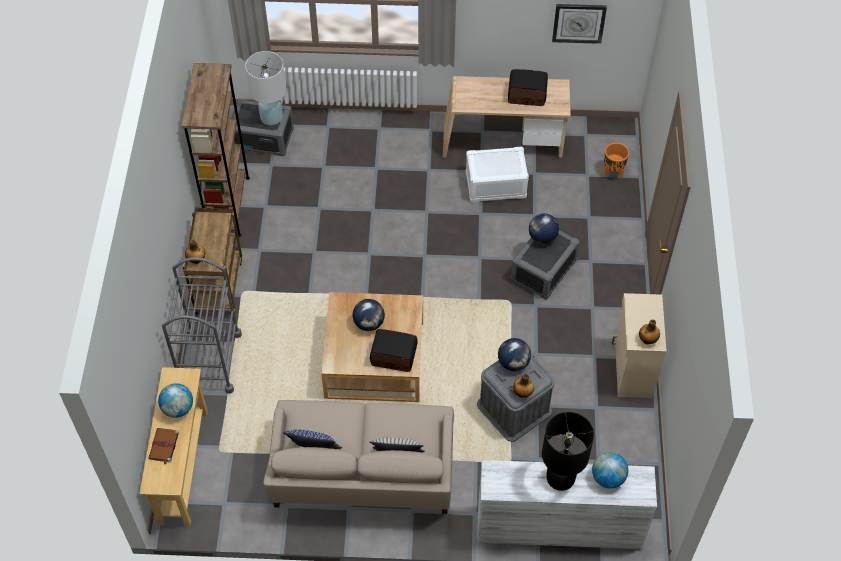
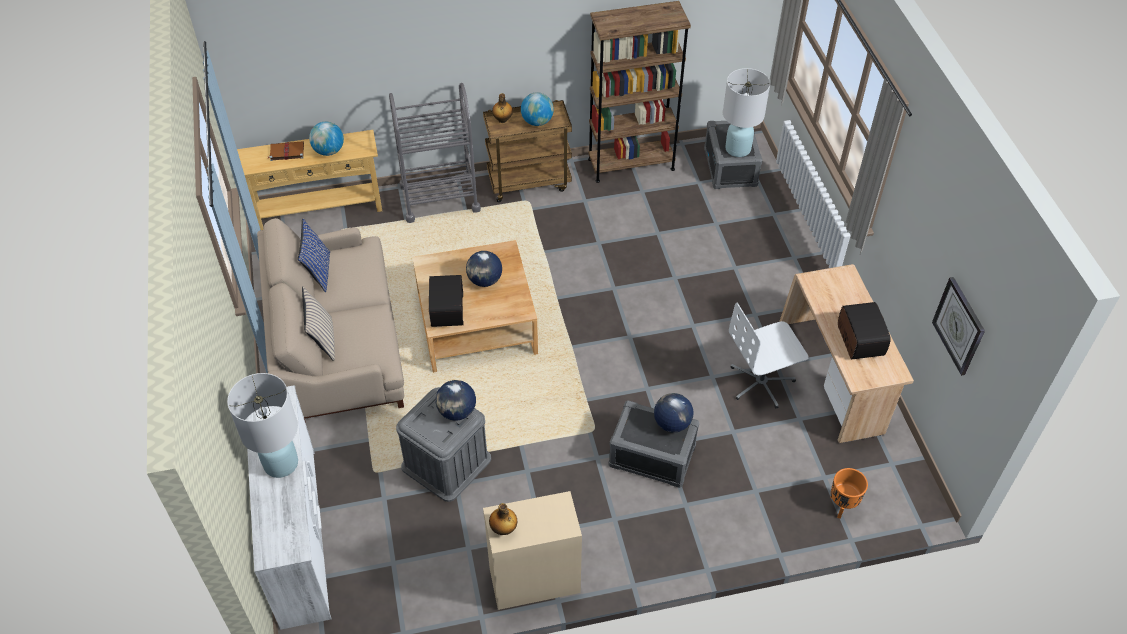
camera: 75 degrees right, 5 degrees down
(495, 185) = (761, 382): white storage box -> white office chair
(523, 393) = (417, 428): bottle -> none
(560, 478) = (281, 464): black table lamp -> white table lamp
(608, 478) = (287, 512): globe -> globe (537, 121)

